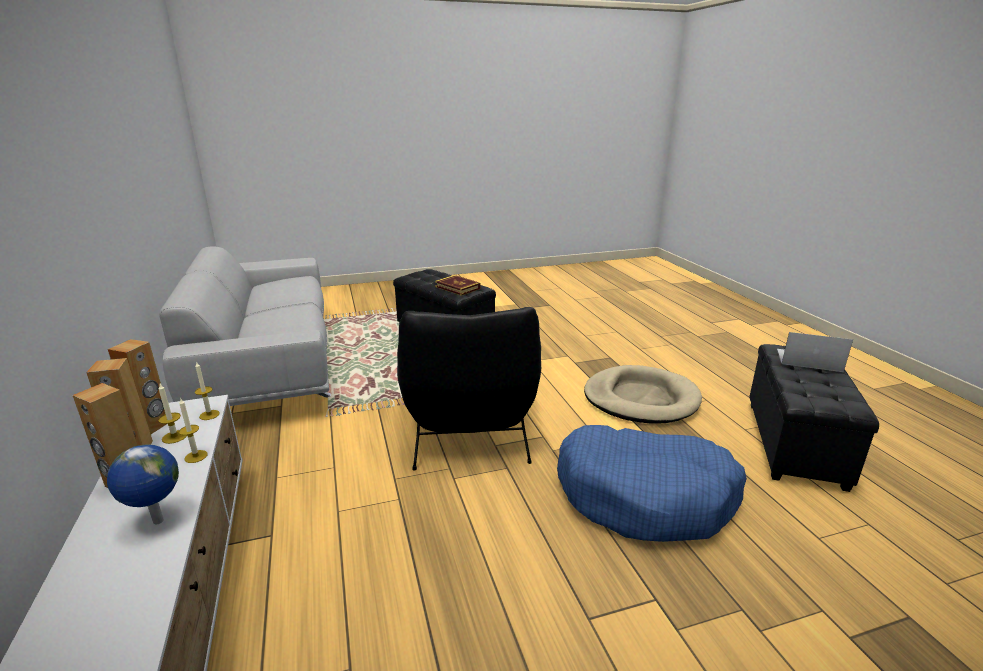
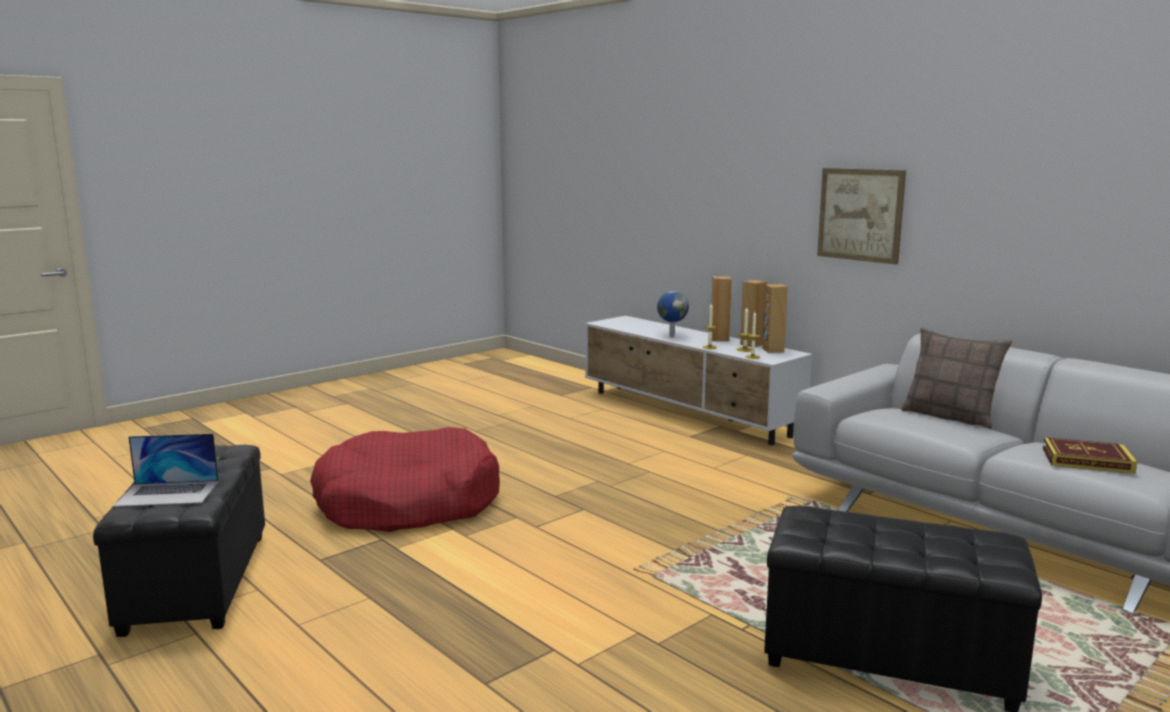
camera: 155 degrees right, 10 degrees down
(88, 223) = (860, 215): none -> picture
(250, 325) = (950, 416): none -> pillow
(457, 288) = (835, 524): book -> book (1087, 460)
(468, 427) = (630, 517): black armchair -> none
(640, 399) = (414, 601): beige dog bed -> none
(645, 496) = (408, 502): blue dog bed -> red dog bed

